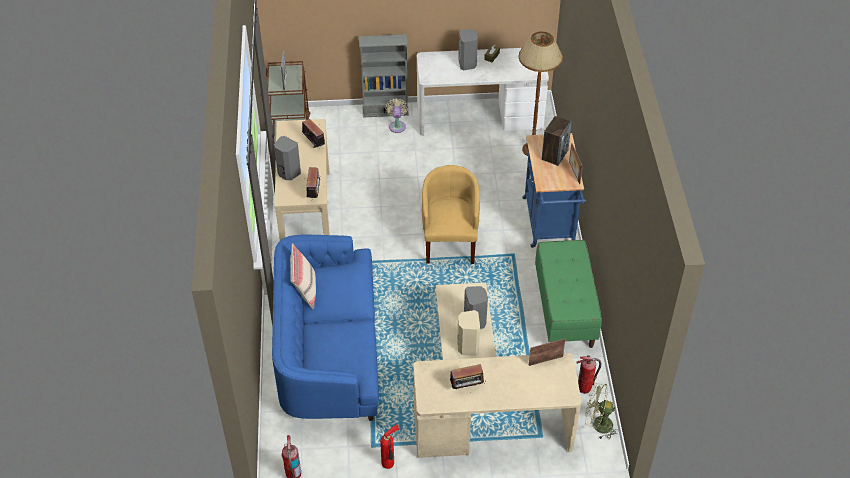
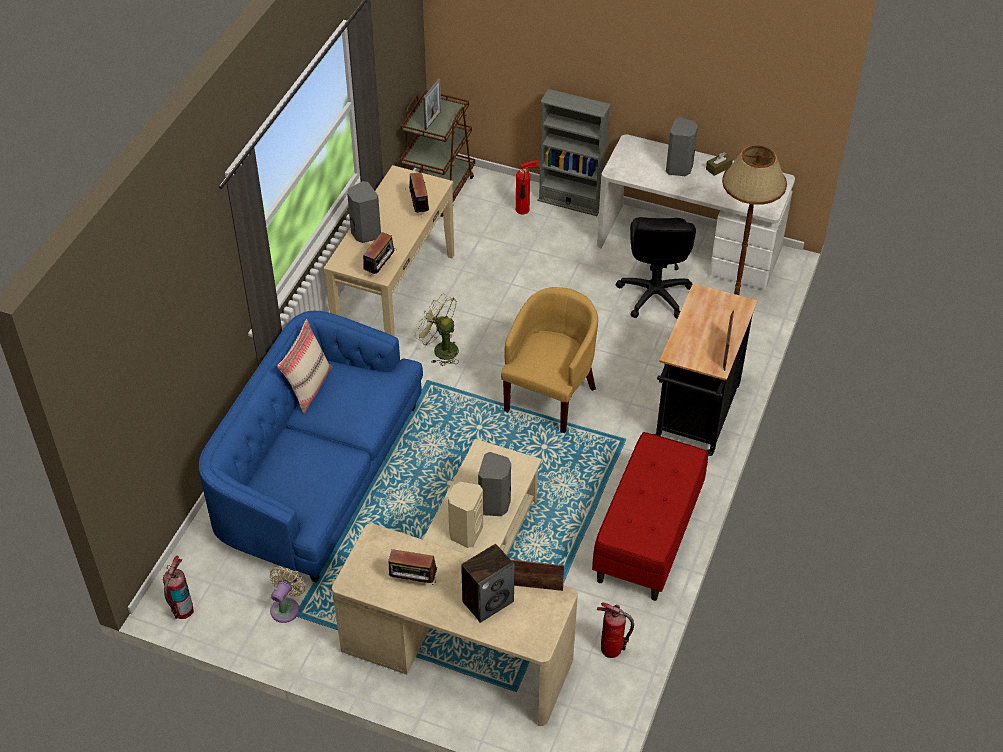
camera: 25 degrees right, 0 degrees up
(389, 463) = (303, 645): fire extinguisher -> fire extinguisher (524, 210)
(397, 125) = (574, 225): beige fan -> beige fan (286, 607)
(476, 155) = (654, 295): none -> black office chair
(549, 225) = (695, 419): blue cart -> black cart
(554, 155) = (714, 321): speaker -> speaker (488, 601)
(565, 310) = (648, 537): green bench -> red bench
(597, 425) = (599, 706): green fan -> green fan (440, 349)

